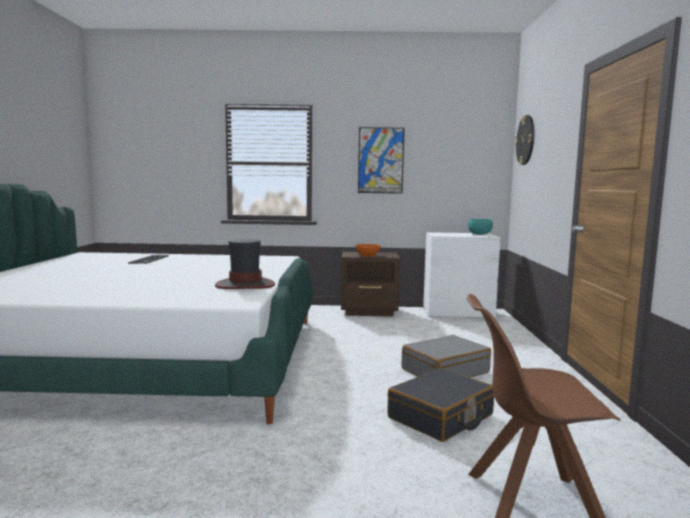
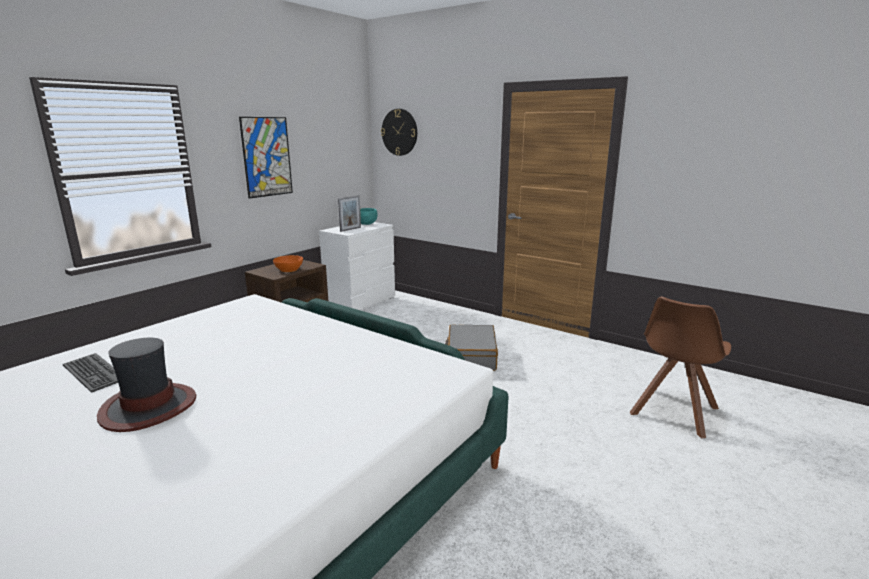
camera: 55 degrees left, 10 degrees up
(244, 285) = (377, 351): hat -> hat (148, 407)
(441, 417) = (546, 390): black suitcase -> none
(450, 234) = (350, 229): none -> picture frame

